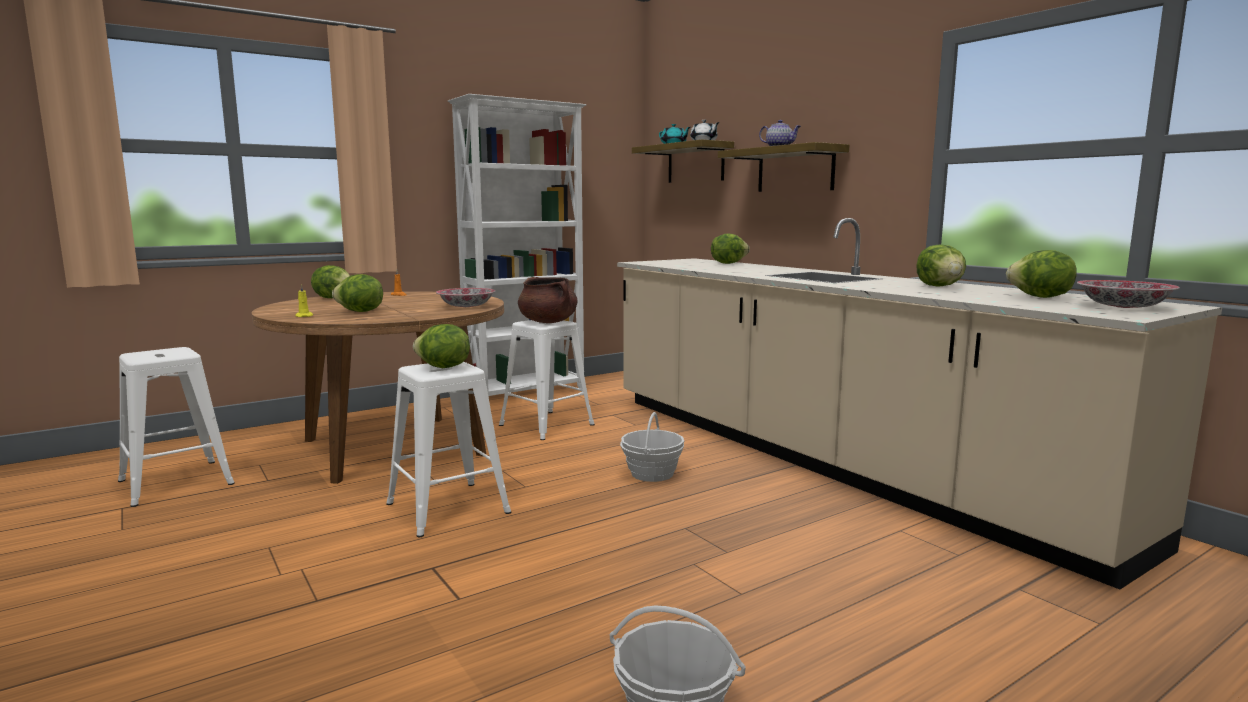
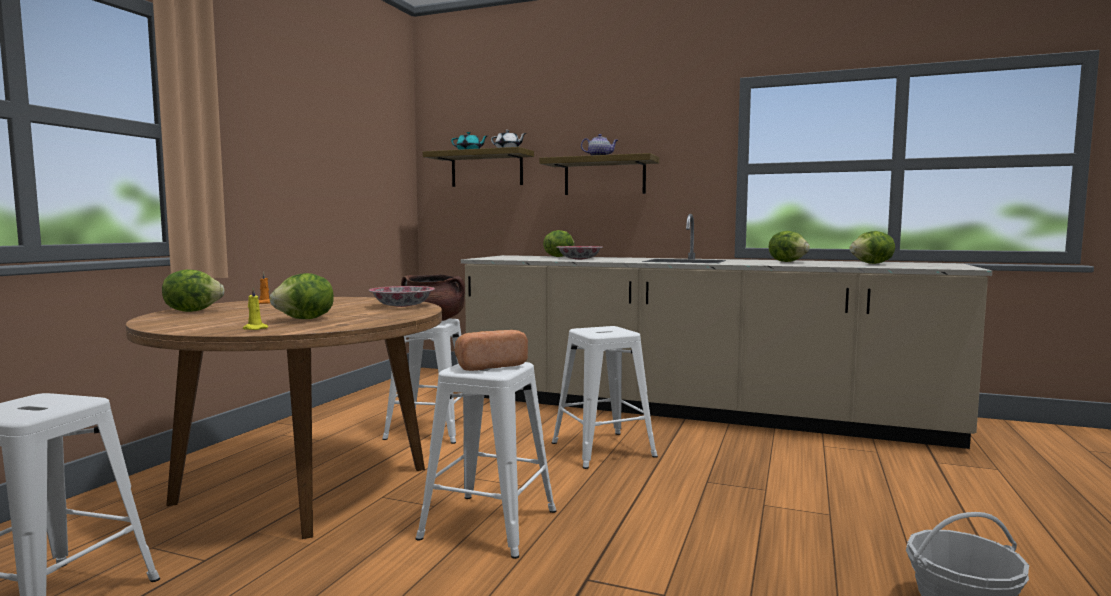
camera: 35 degrees left, 5 degrees down
(443, 368) = (488, 366): lettuce -> bread
(527, 393) = (352, 406): white bookcase -> none
(652, 474) = (603, 449): basket -> white stool
(1122, 307) = (934, 265): bowl -> bowl (579, 259)

